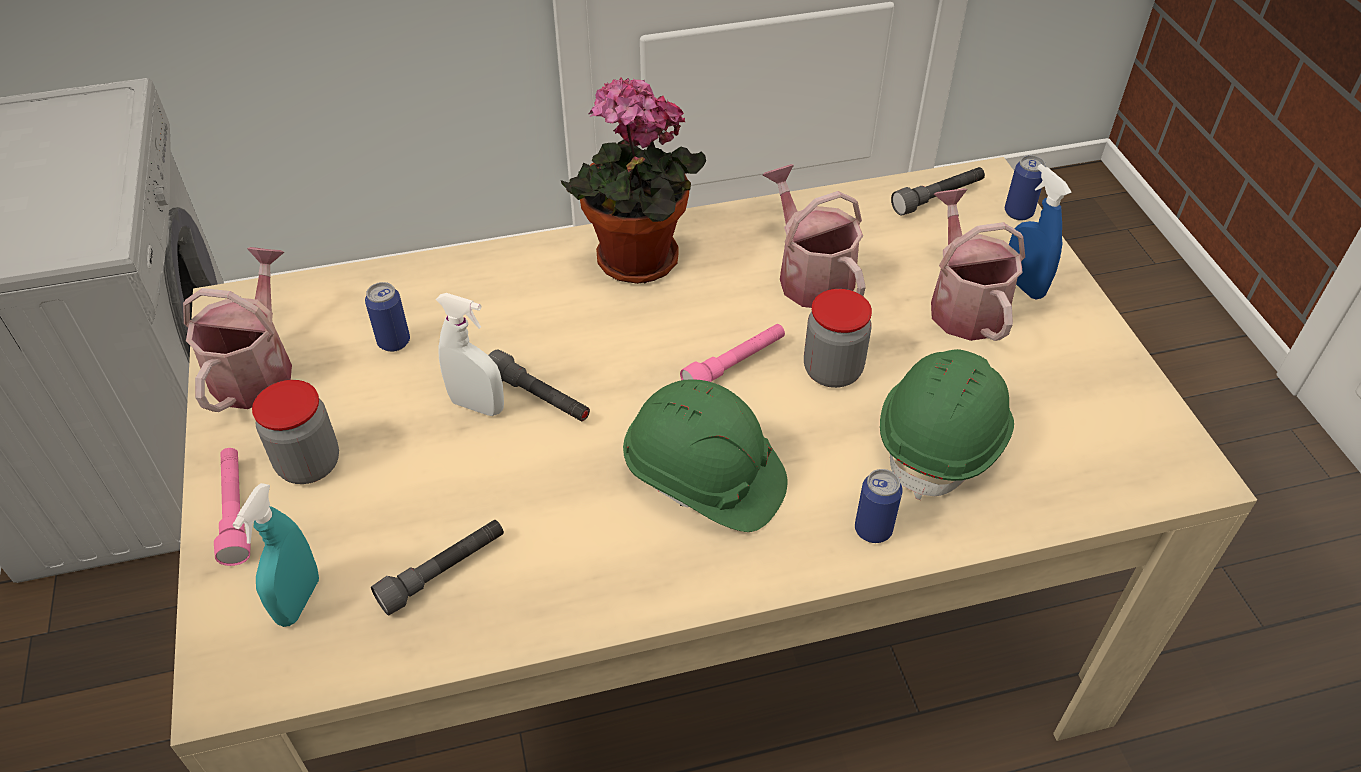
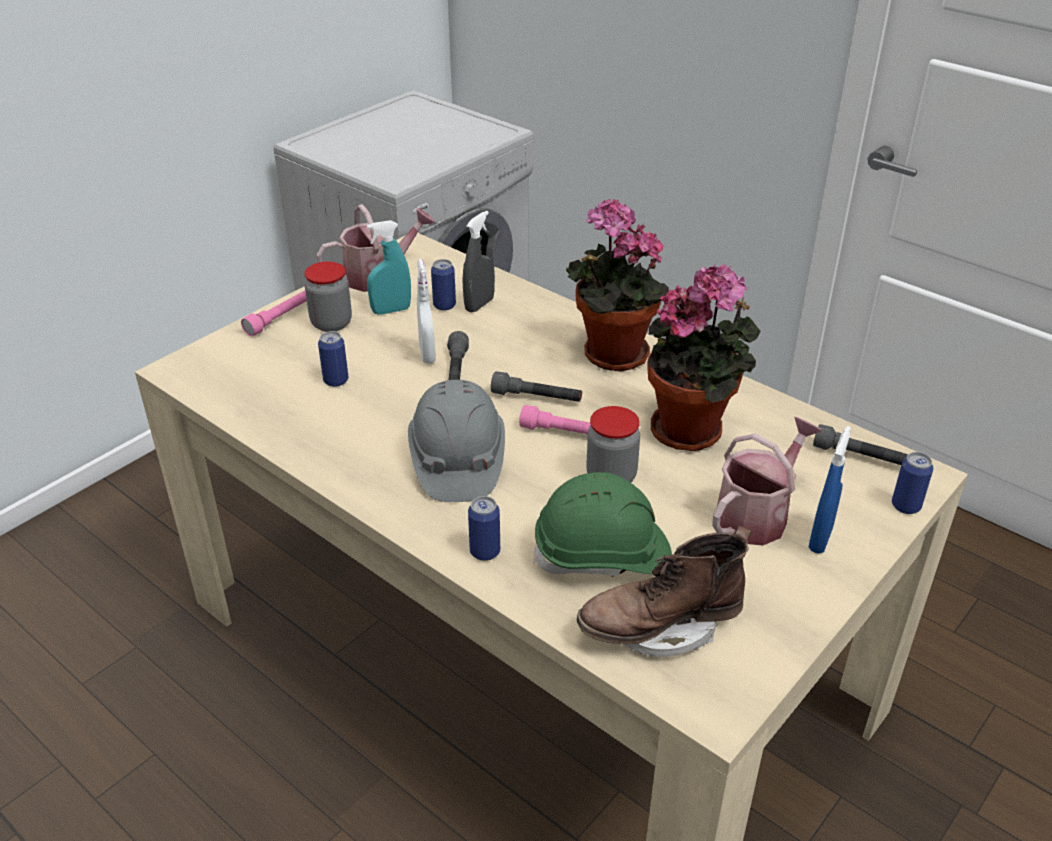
camera: 55 degrees right, 10 degrees down
(298, 601) = (243, 364): turquoise spray bottle -> turquoise spray bottle (391, 310)
(428, 312) = (479, 305): none -> grey spray bottle
(440, 517) = (336, 380): none -> can
(443, 572) = (300, 399): grey flashlight -> grey flashlight (536, 398)
(703, 478) = (457, 461): green hard hat -> grey hard hat
(810, 275) = (693, 430): watering can -> potted plant
(1070, 454) = (660, 628): none -> brown boot

